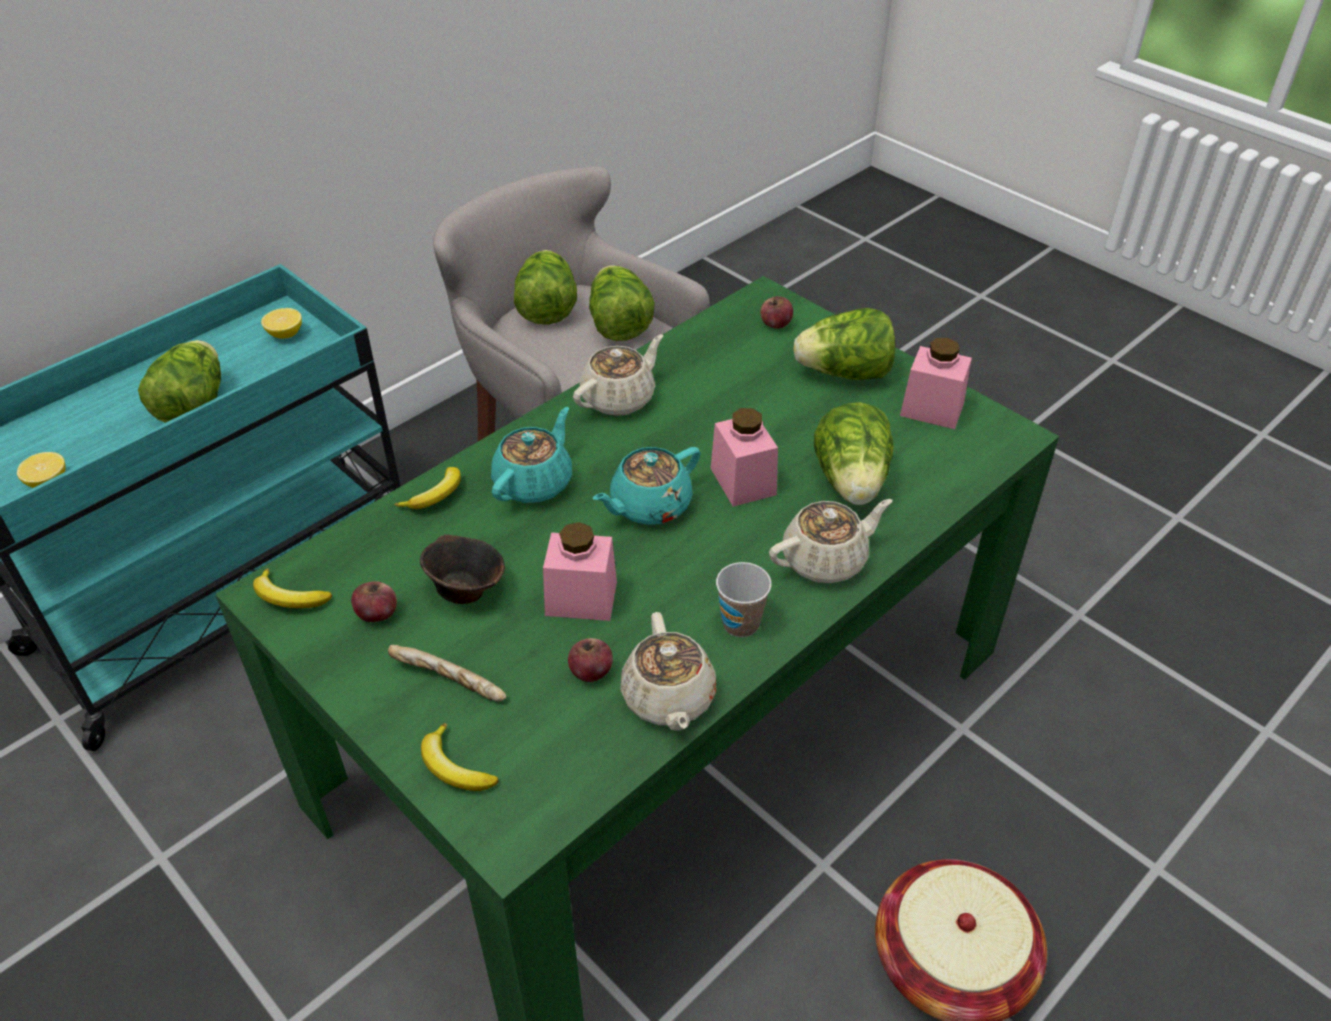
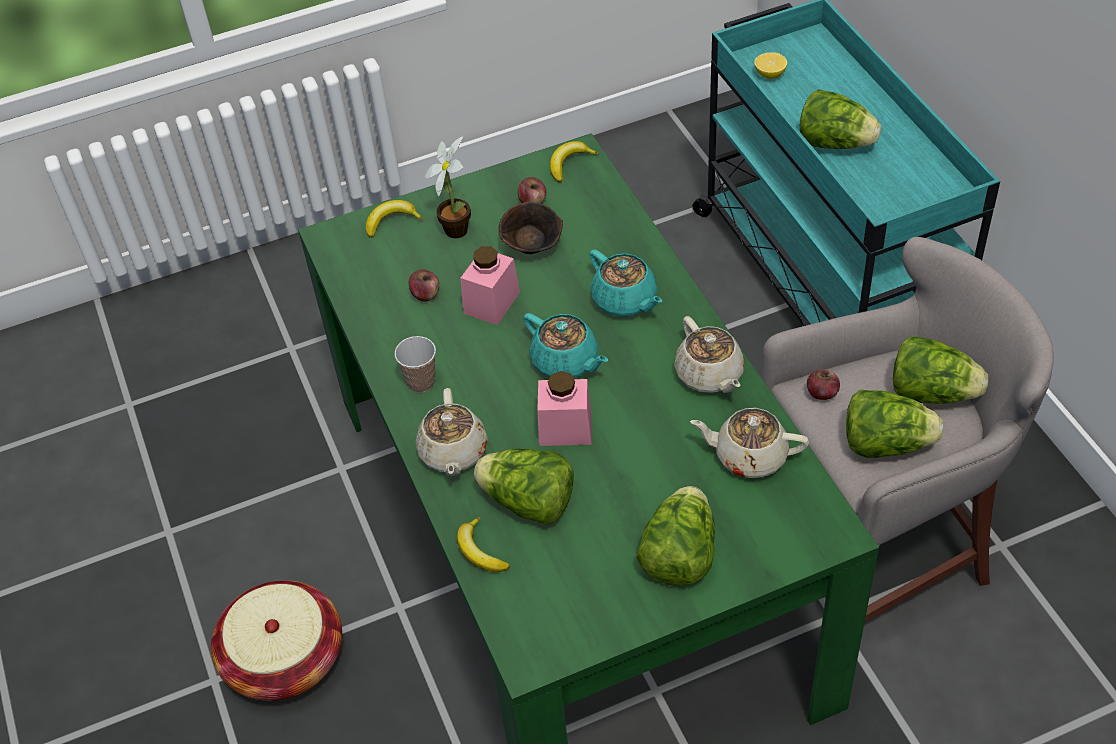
camera: 115 degrees right, 5 degrees up
(285, 334) = (922, 198): lemon -> none
(435, 496) = (636, 244): banana -> banana (480, 551)
(448, 682) = (456, 227): bread -> potted plant
(649, 505) = (566, 362): turquoise teapot -> turquoise teapot turned 150 degrees clockwise
(668, 698) = (382, 327): beige teapot -> beige teapot (749, 456)
(775, 324) = (782, 526): apple -> apple (822, 393)
(932, 409) = (595, 606): pink jar -> none

